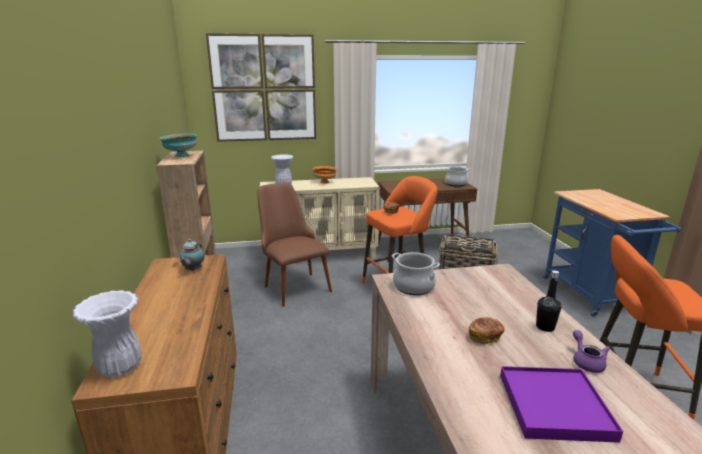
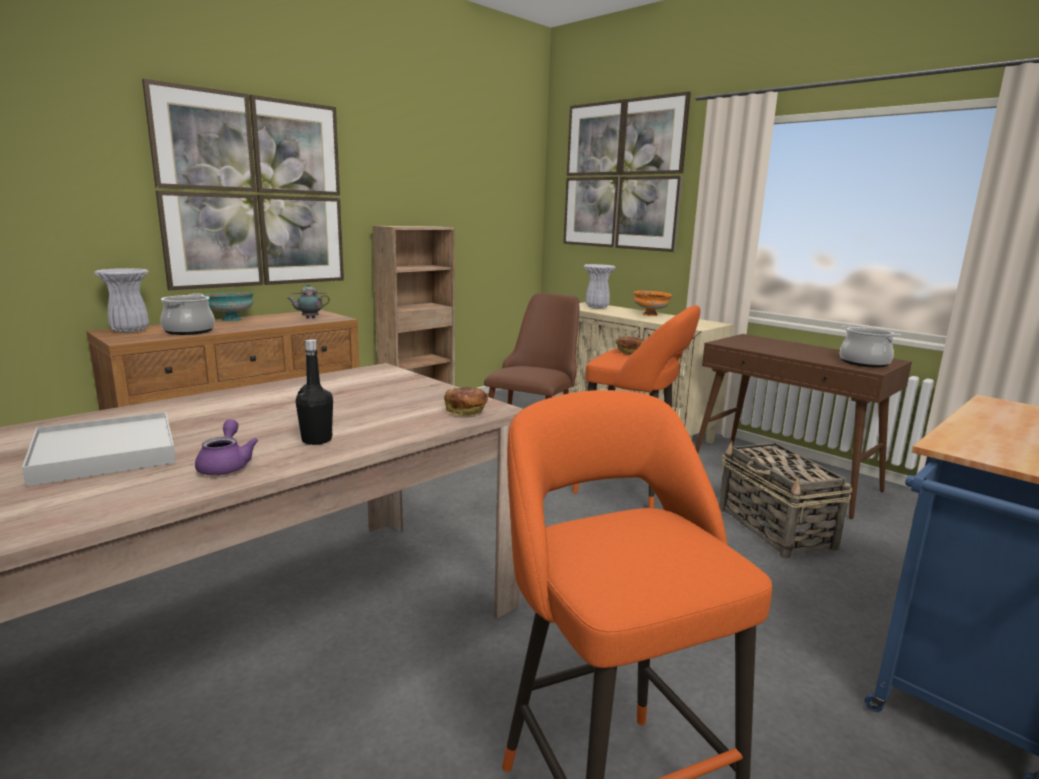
camera: 55 degrees right, 5 degrees down
(107, 163) = (255, 193): none -> picture
(181, 156) = (417, 226): turquoise bowl -> turquoise bowl (231, 320)
(413, 286) = (372, 378): cooking pot -> cooking pot (189, 331)
(485, 337) = (261, 415): bread -> bread (466, 412)
(554, 406) = (105, 453): purple tray -> white tray
(586, 361) = (226, 465): purple teapot -> purple teapot turned 60 degrees counterclockwise

